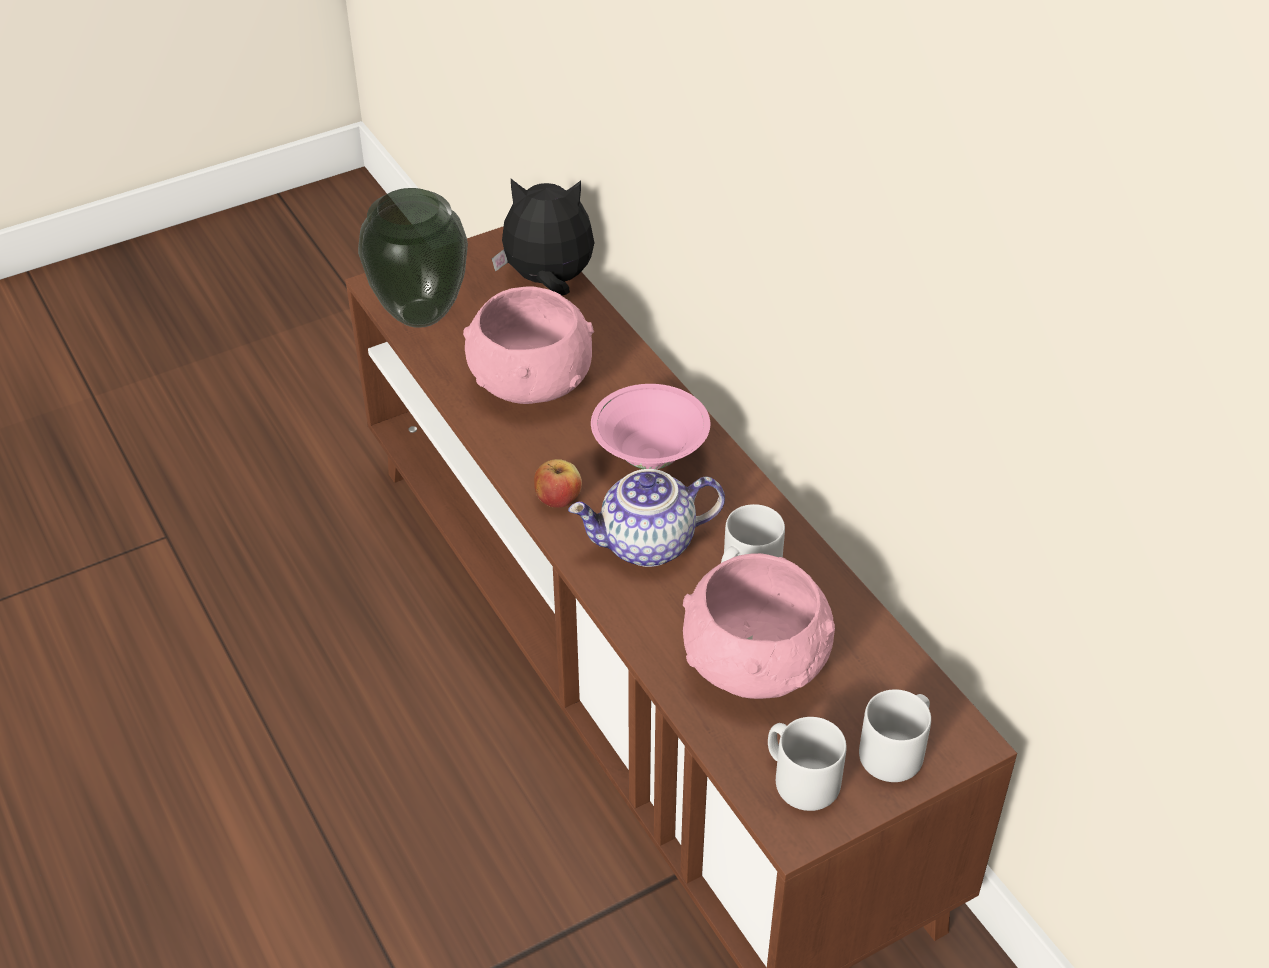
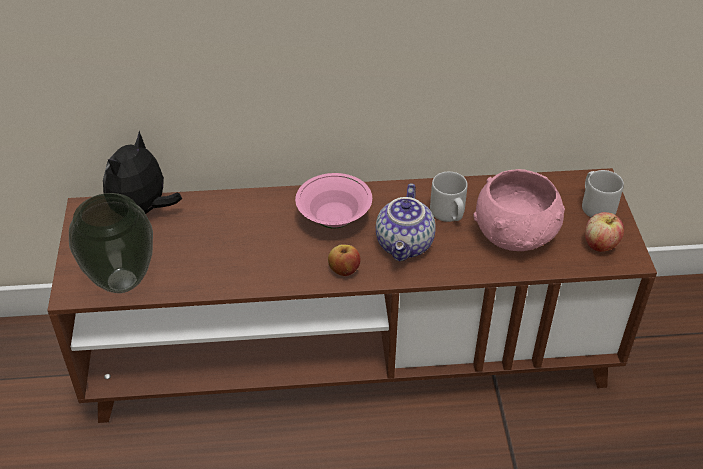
camera: 65 degrees left, 0 degrees up
(530, 381) = (231, 249): pink bowl -> none
(800, 779) = (600, 245): grey mug -> apple

